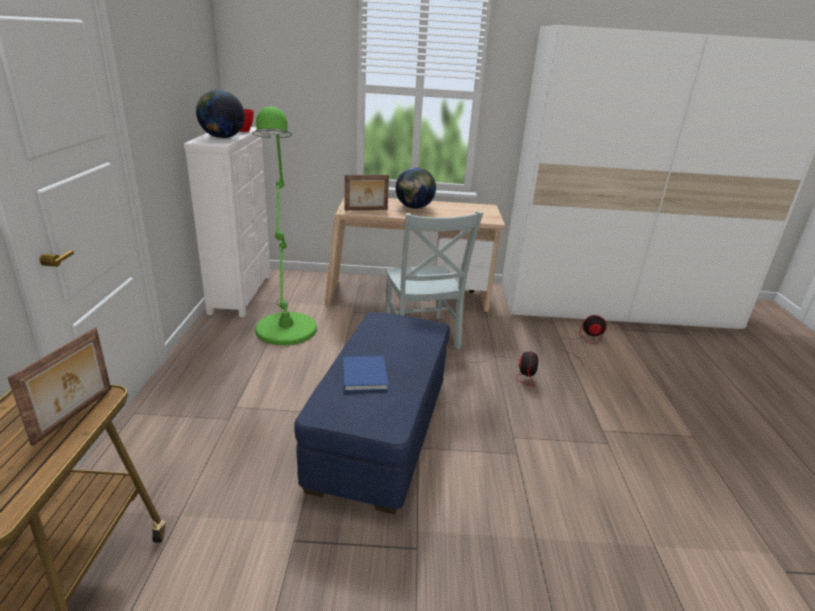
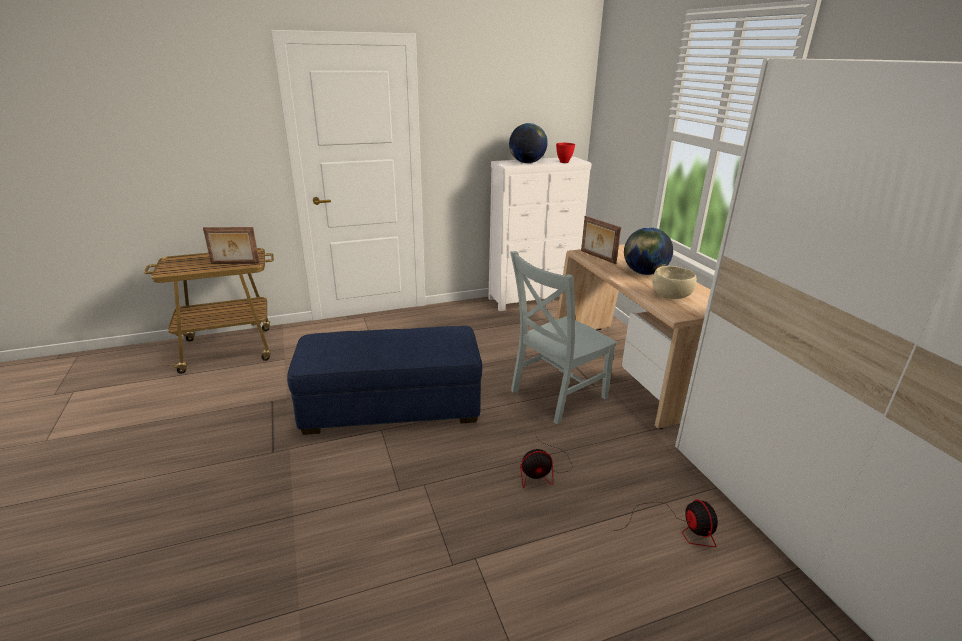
camera: 70 degrees right, 0 degrees up
(286, 325) = (505, 329): green floor lamp -> none
(364, 374) = (362, 341): blue book -> none
(462, 213) = (671, 296): none -> beige bowl

